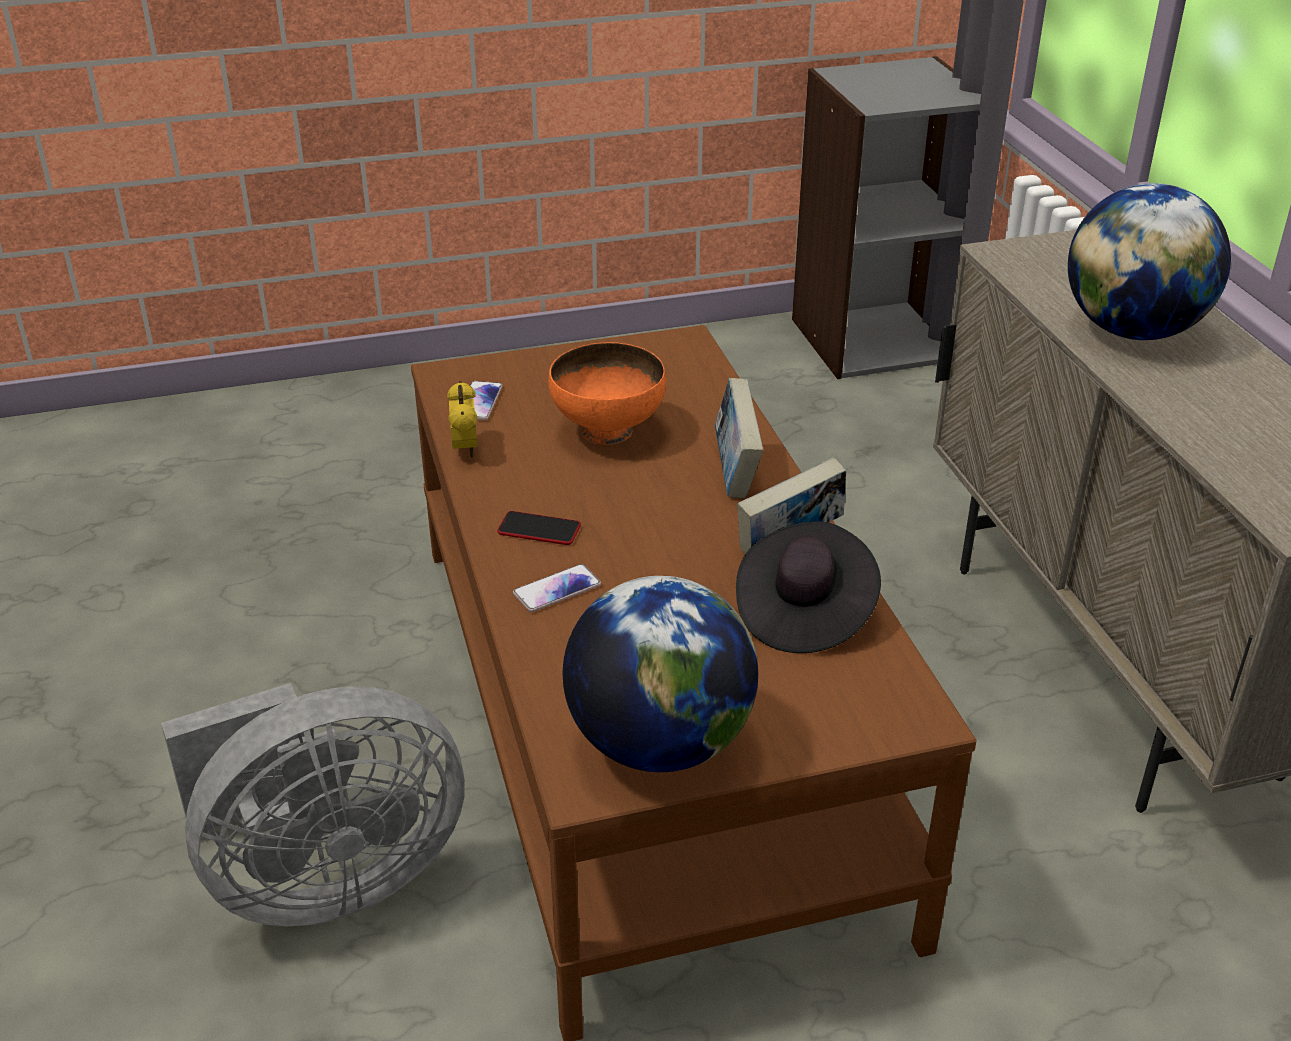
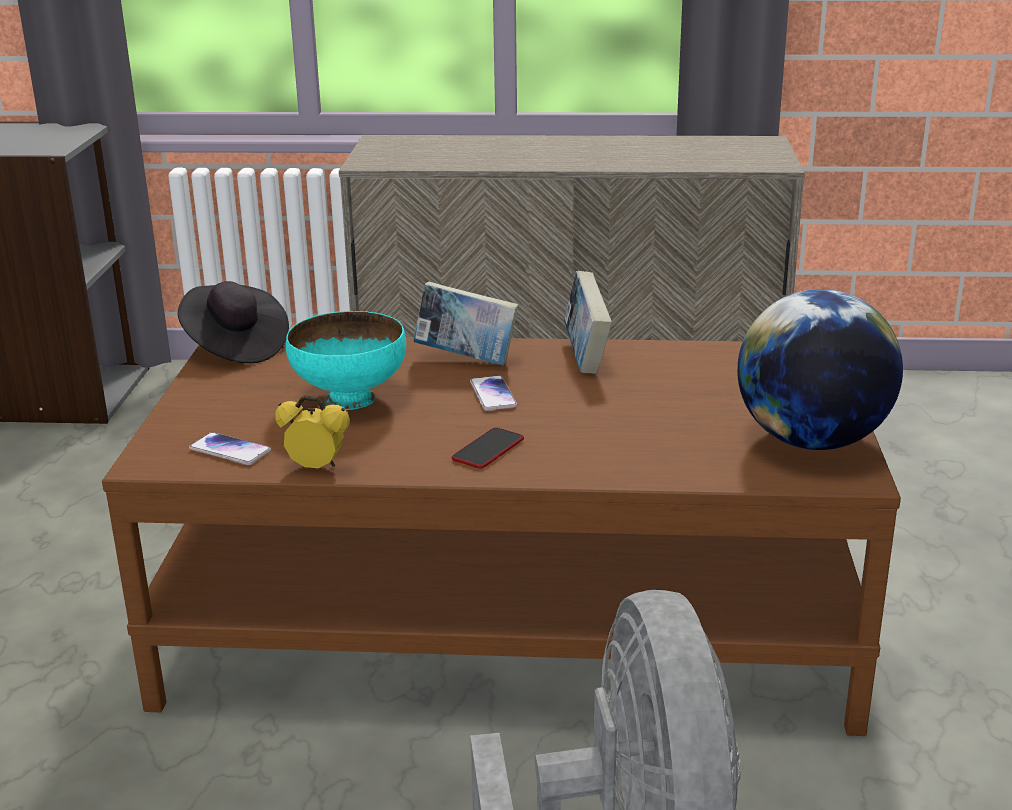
camera: 70 degrees left, 10 degrees down
(557, 589) = (587, 453): phone -> phone (492, 394)
(608, 432) = (351, 398): orange bowl -> turquoise bowl
(804, 613) = (674, 367): black hat -> black hat (235, 347)
(1133, 330) = (520, 154): globe -> none

